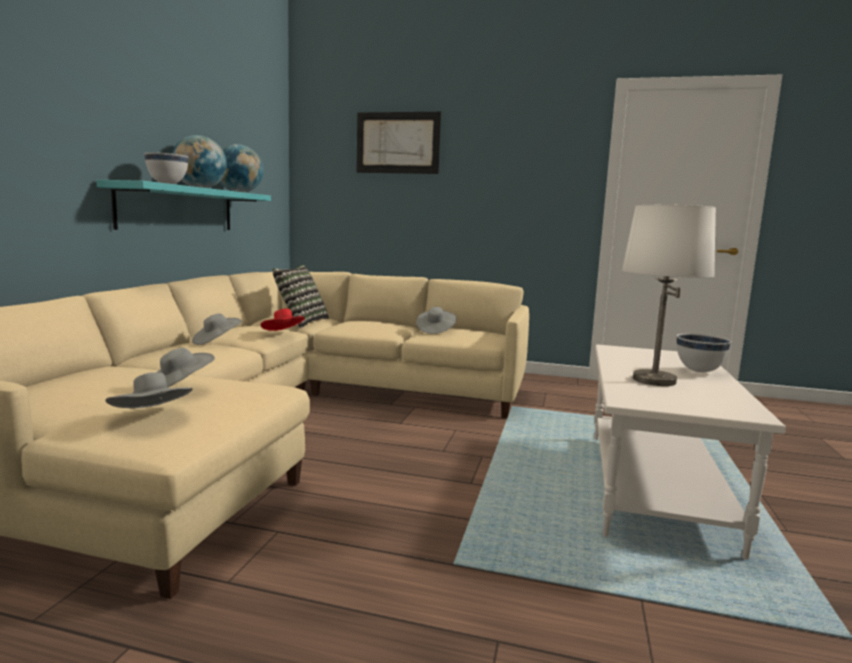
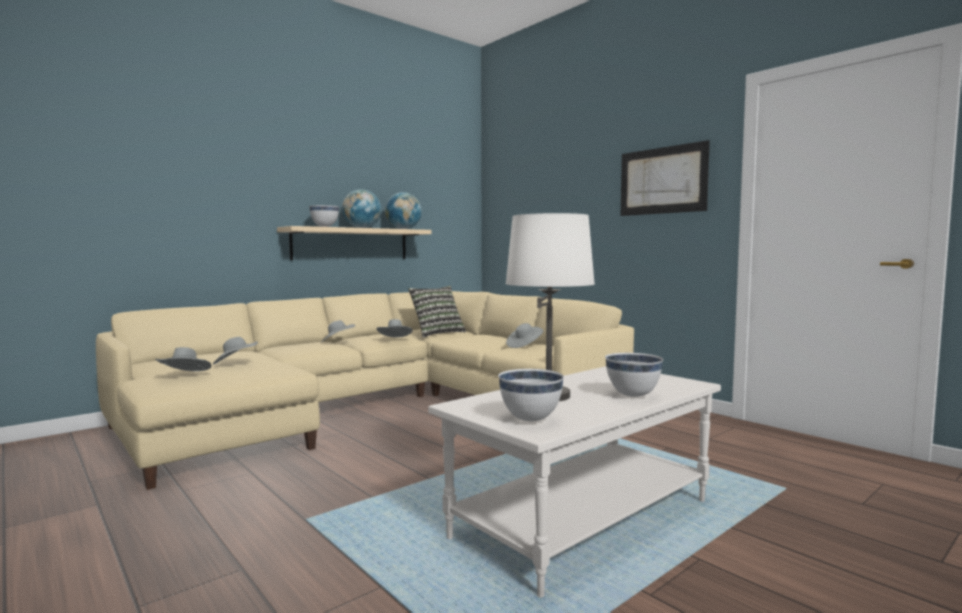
camera: 35 degrees right, 5 degrees down
(178, 209) = (351, 244): turquoise shelf -> beige shelf
(284, 333) = (395, 339): red hat -> grey hat
(397, 143) = (553, 174): picture -> picture (662, 180)
(715, 405) = (530, 420): none -> white bowl

